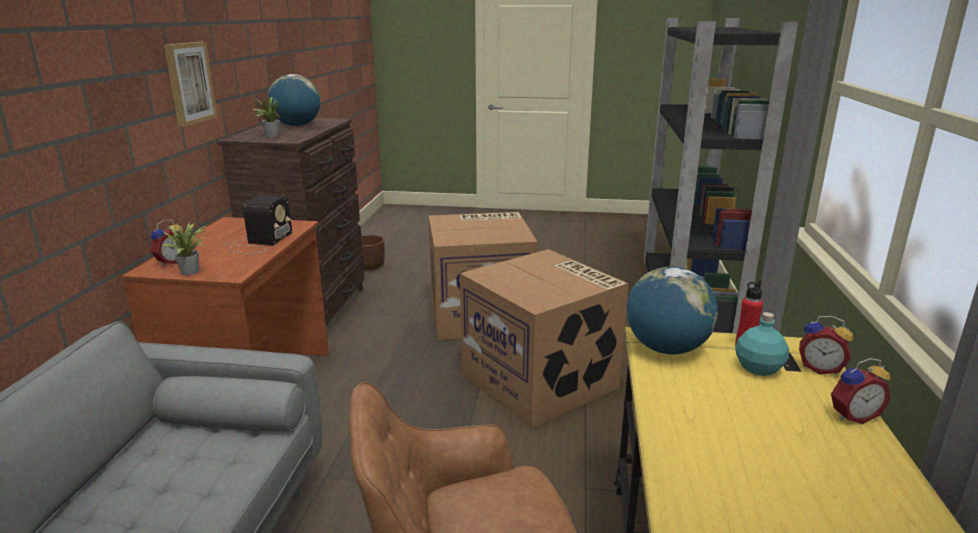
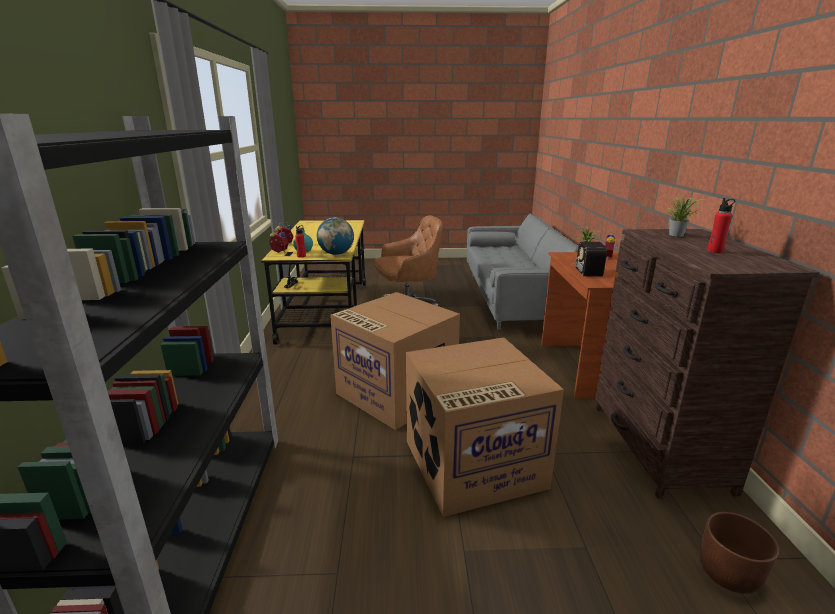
camera: 170 degrees right, 0 degrees up
(189, 83) = (705, 170): picture -> none
(297, 126) = (715, 251): globe -> red bottle

